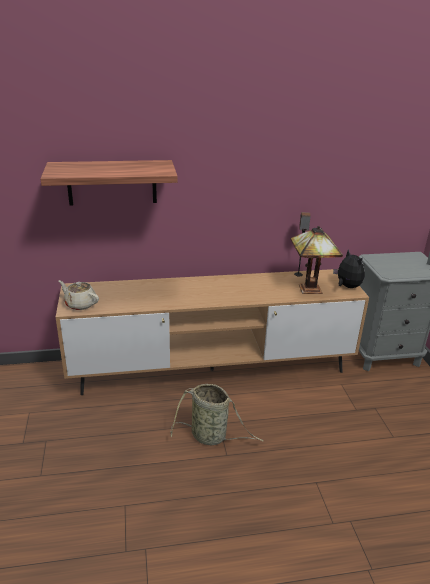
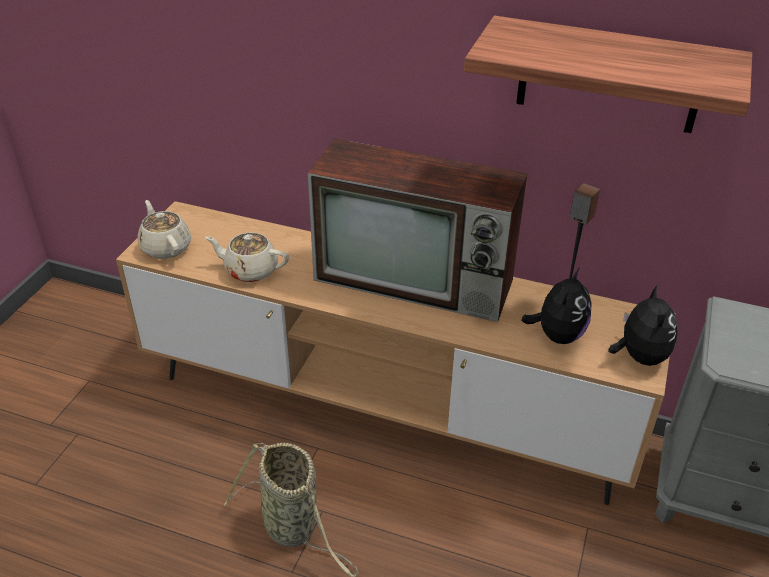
camera: 30 degrees right, 10 degrees up
(112, 182) = (245, 56): shelf -> shelf (609, 76)
(139, 302) = (250, 270): none -> beige teapot
(227, 284) = (417, 280): none -> television
(308, 288) = (557, 335): table lamp -> plush toy

